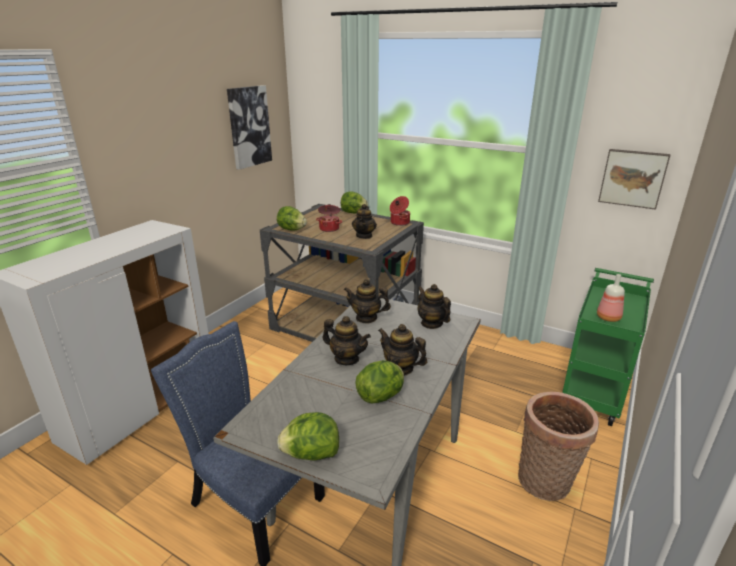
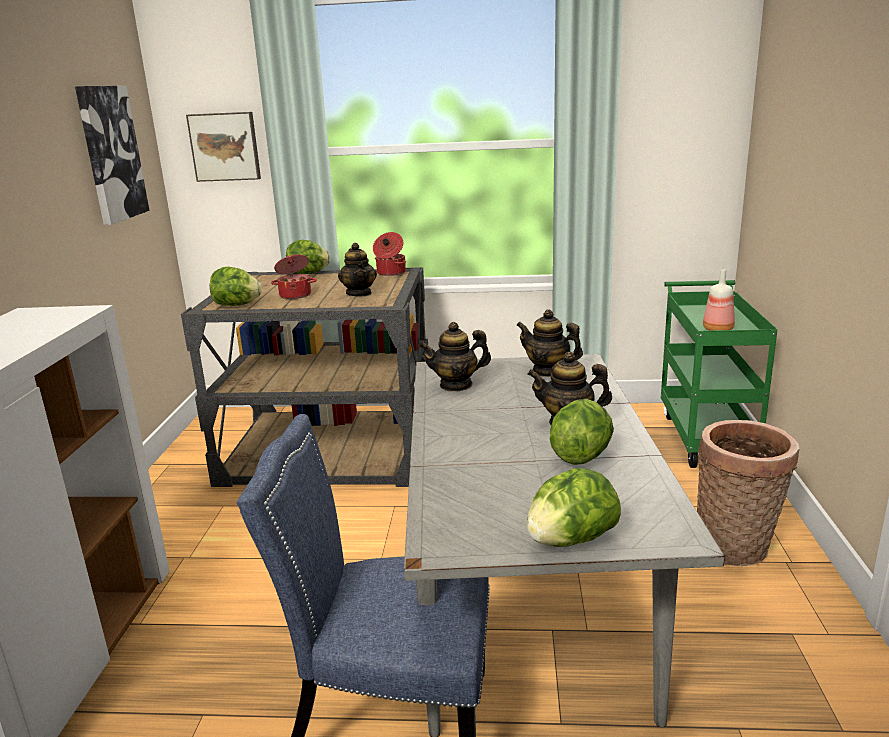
camera: 25 degrees left, 5 degrees down
(346, 359) = (485, 432): teapot -> none
(633, 178) = (685, 160): picture -> picture (225, 146)

